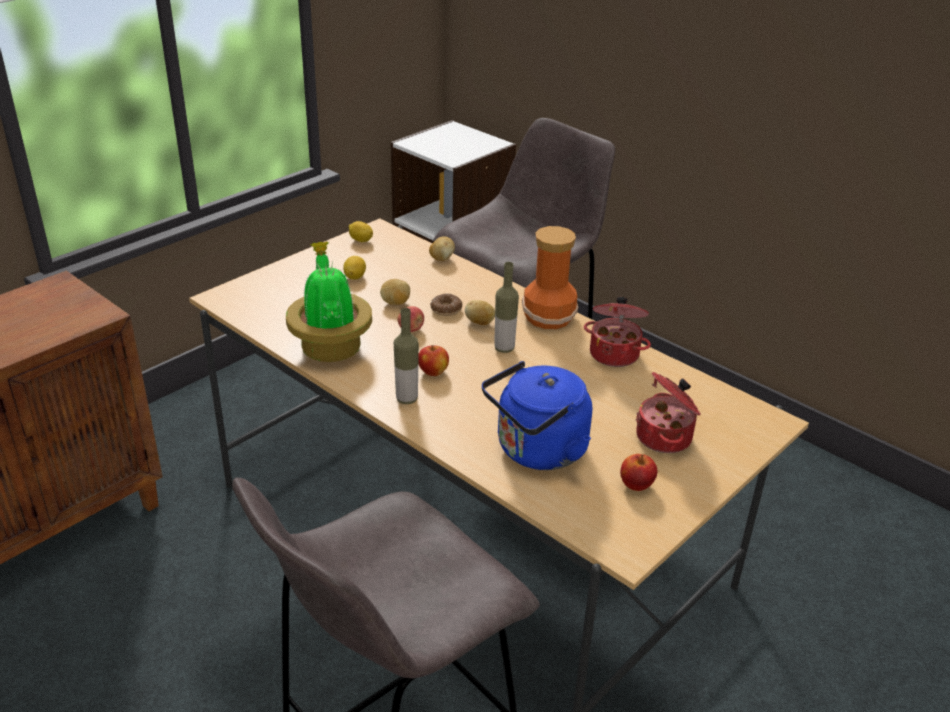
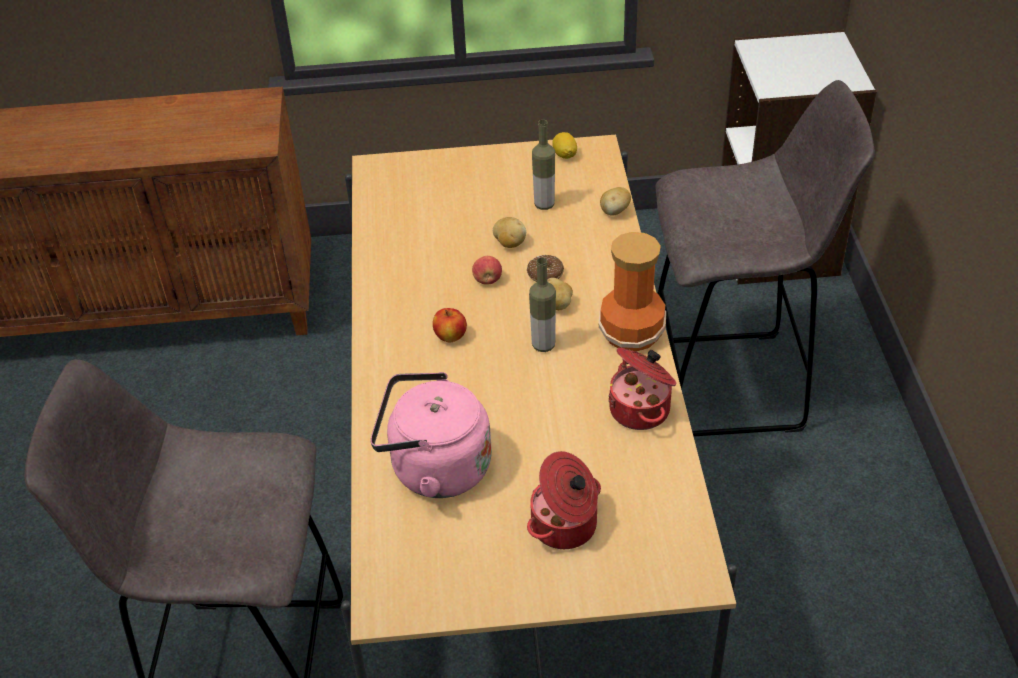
camera: 45 degrees right, 10 degrees up
(330, 346) = (401, 263): potted plant -> none
(355, 277) = (509, 196): lemon -> none
(406, 399) = (396, 352): bottle -> bottle (544, 204)
(537, 452) = (434, 468): blue kettle -> pink kettle
(636, 485) = (474, 554): apple -> none

